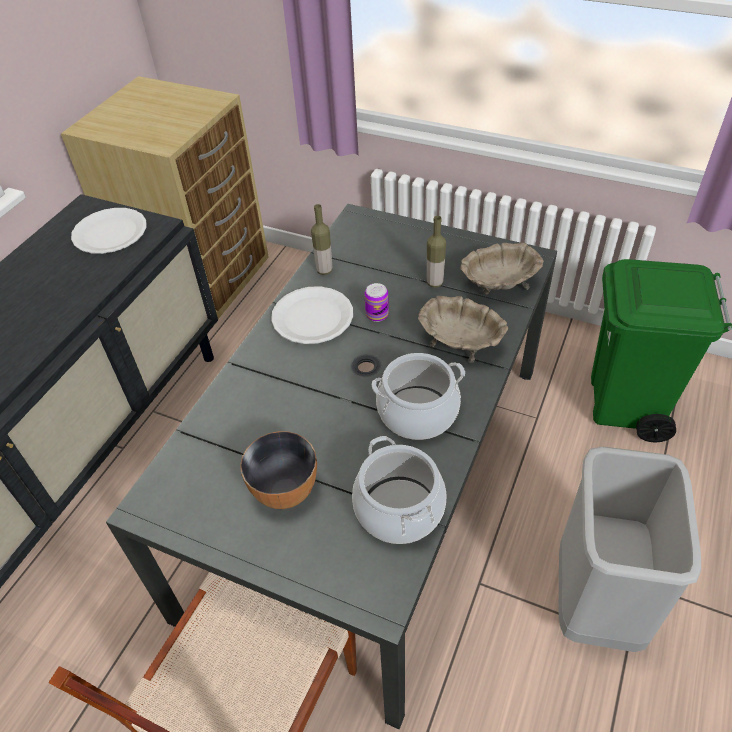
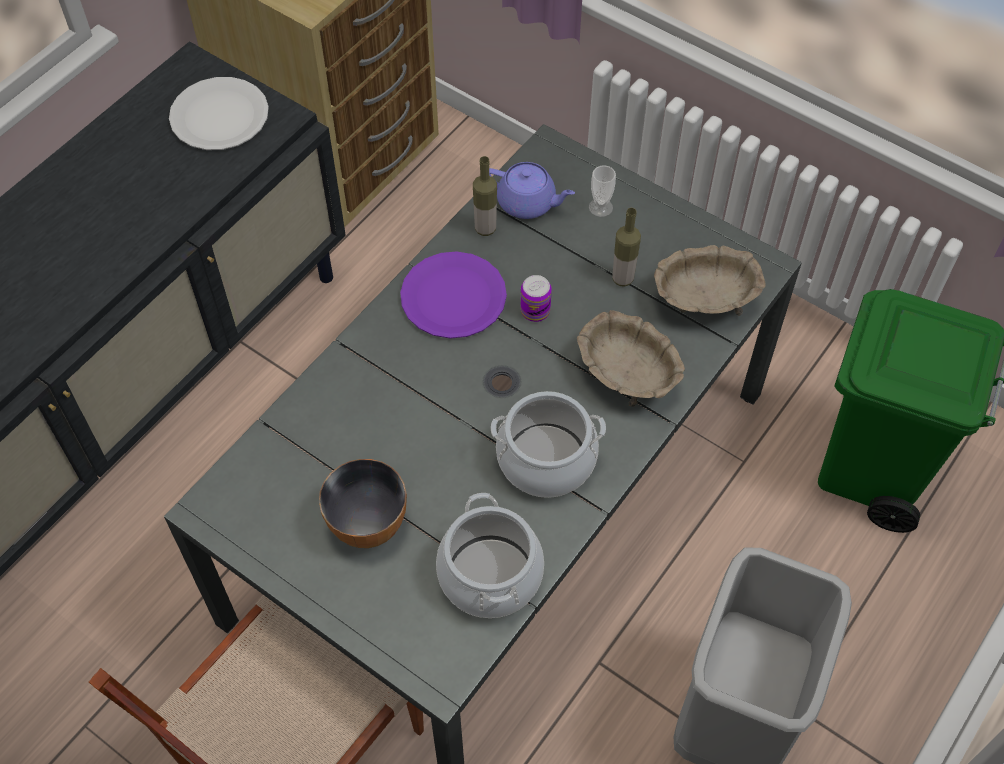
camera: 10 degrees right, 10 degrees up
(312, 317) = (453, 297): white plate -> purple plate
(350, 250) = (528, 203): none -> purple teapot
(404, 243) = (600, 207): none -> cup

